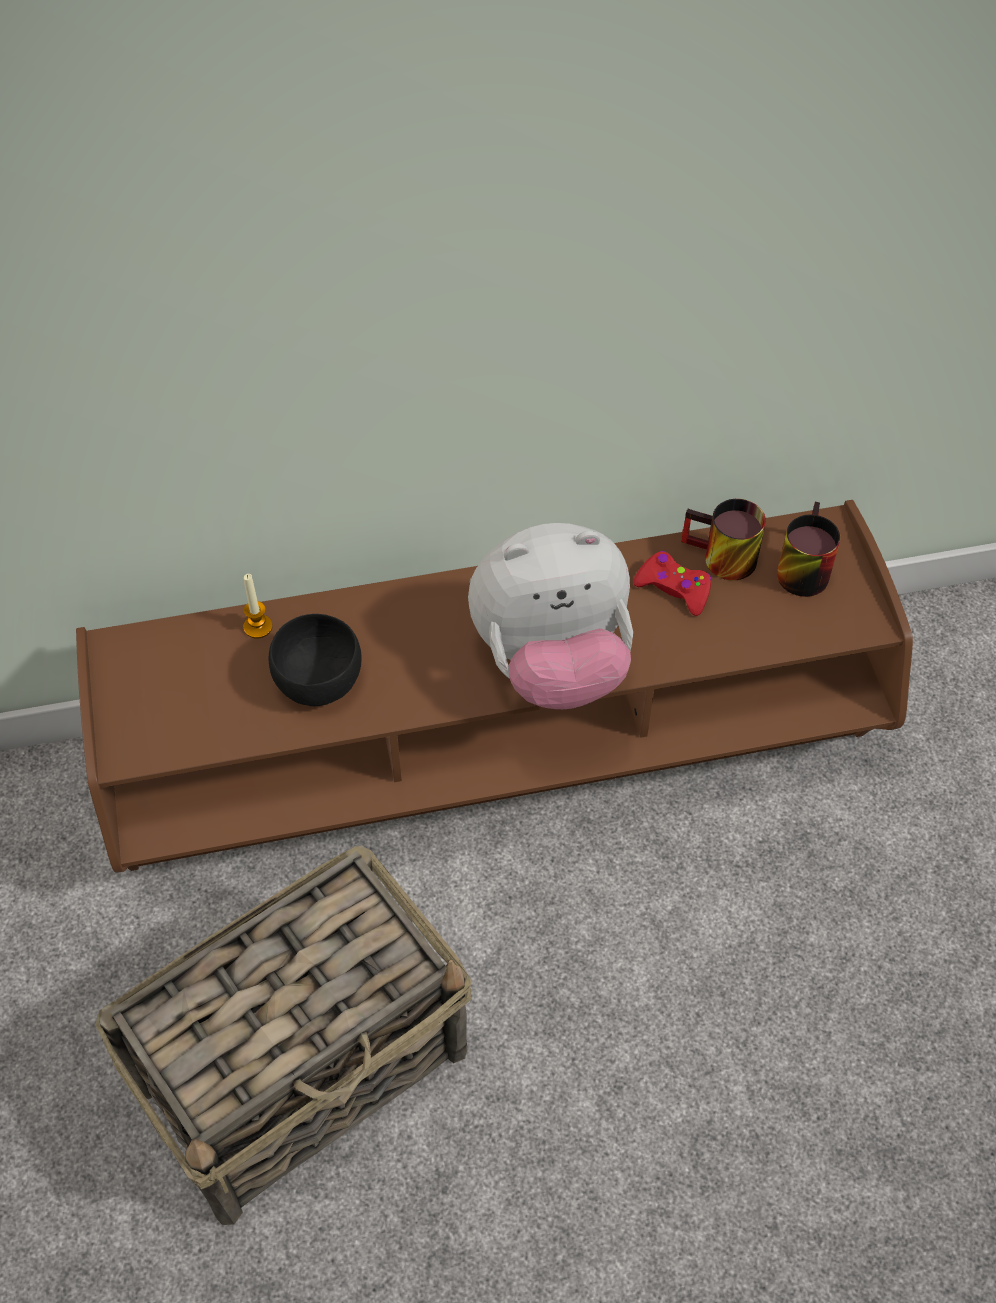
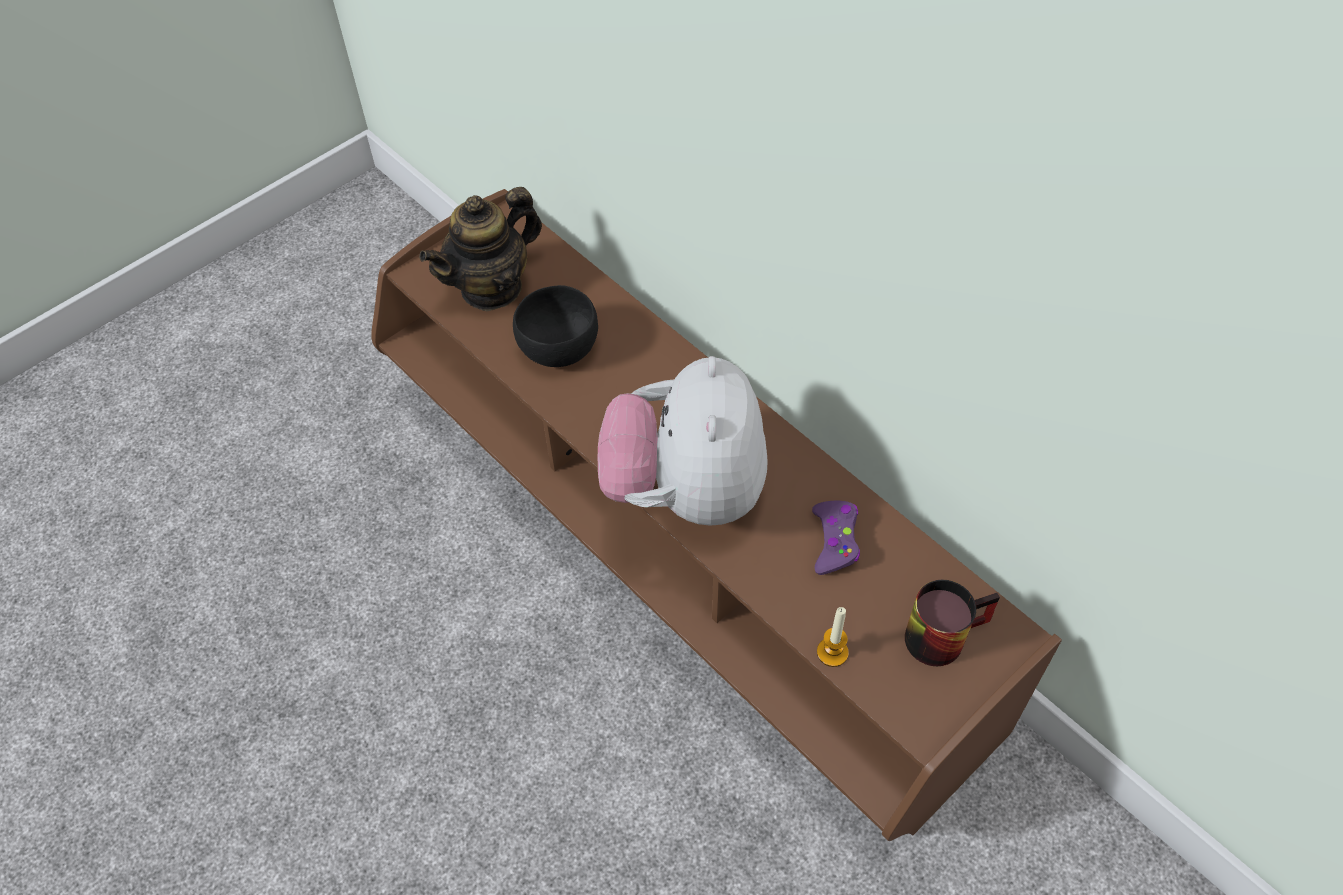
camera: 60 degrees right, 0 degrees up
(197, 700) = (491, 287): none -> teapot
(258, 627) = (582, 286): candle -> candle (832, 652)
(306, 1067) = (335, 569): basket -> none
(552, 662) = (686, 490): plush toy -> plush toy turned 45 degrees clockwise
(674, 588) = (835, 541): red game controller -> purple game controller
(719, 560) = (896, 562): mug -> none

